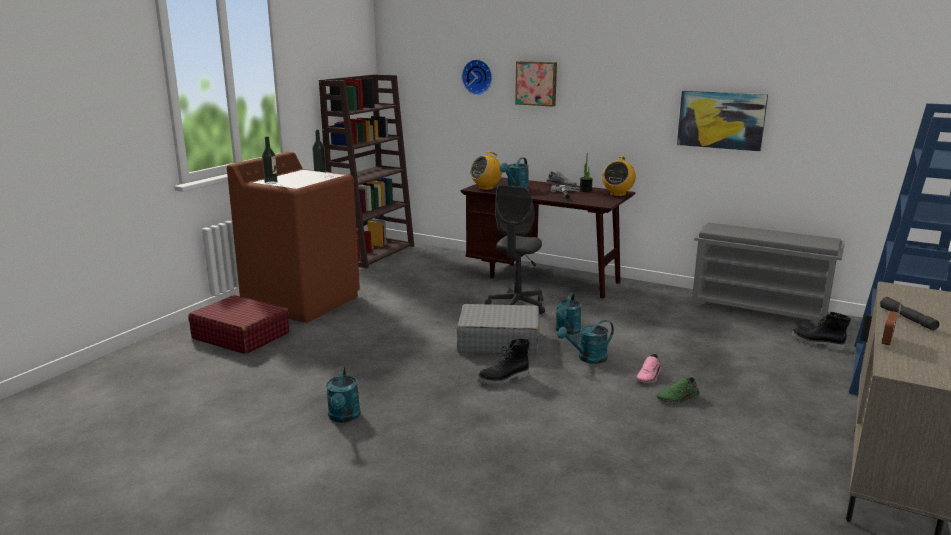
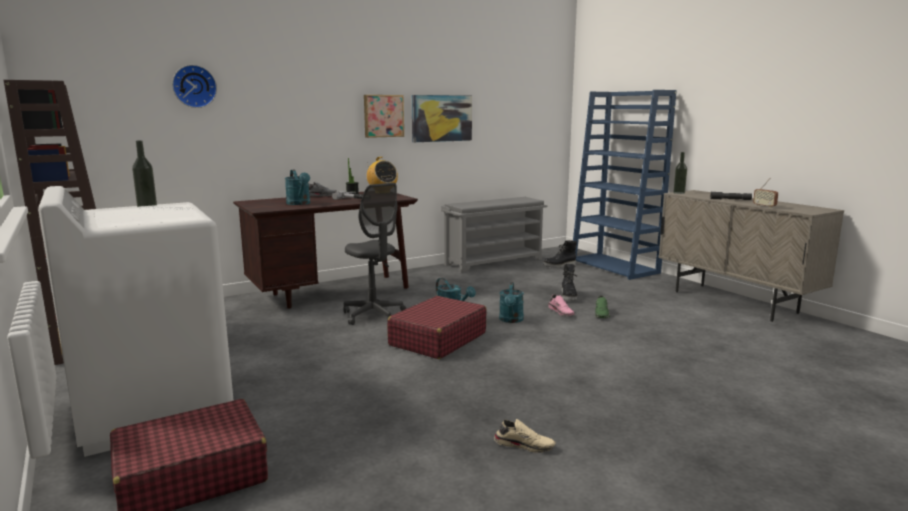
camera: 60 degrees left, 5 degrees down
(271, 182) = (133, 222): bottle -> bottle (679, 193)
(302, 301) = (153, 409): brown washing machine -> white washing machine
(344, 417) = (524, 445): turquoise watering can -> beige shoe
(486, 188) = (270, 207): radio -> none
(498, 341) = (437, 339): grey suitcase -> red suitcase
(504, 379) = (516, 355): black boot -> black boot (569, 297)
(536, 83) = (272, 92): picture -> picture (383, 116)

